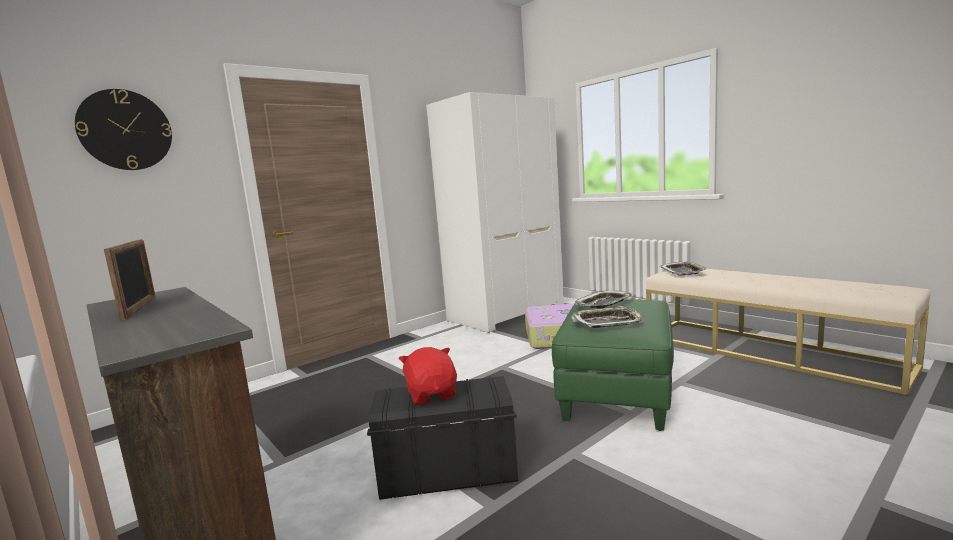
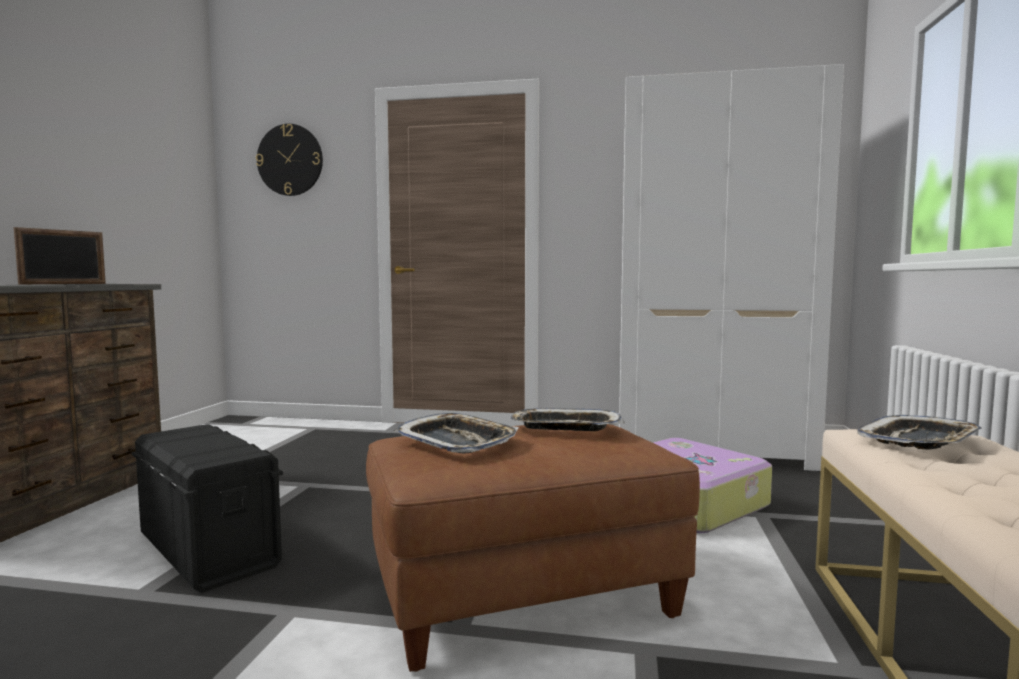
camera: 50 degrees right, 5 degrees down
(432, 394) = (198, 441): red plush toy -> none
(618, 394) = (522, 599): green ottoman -> brown ottoman

